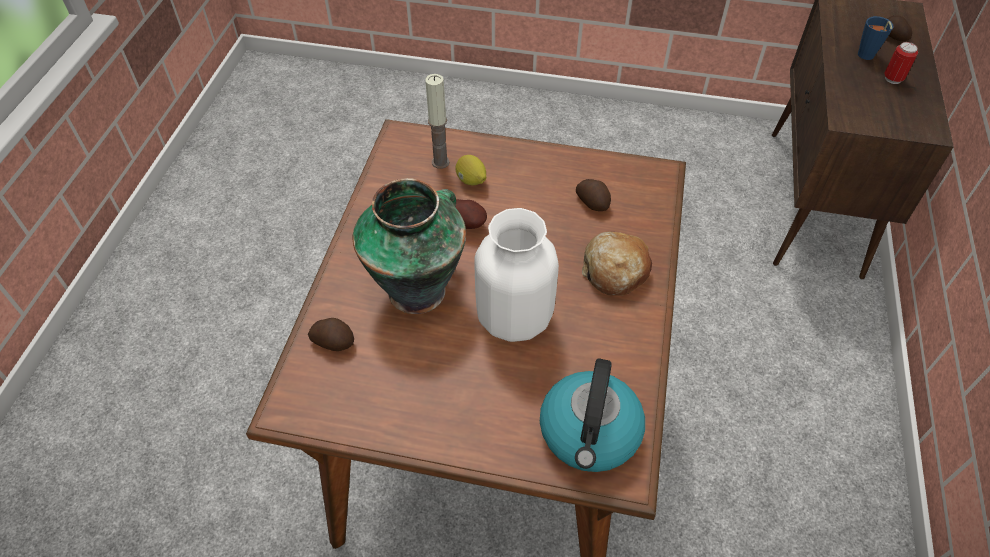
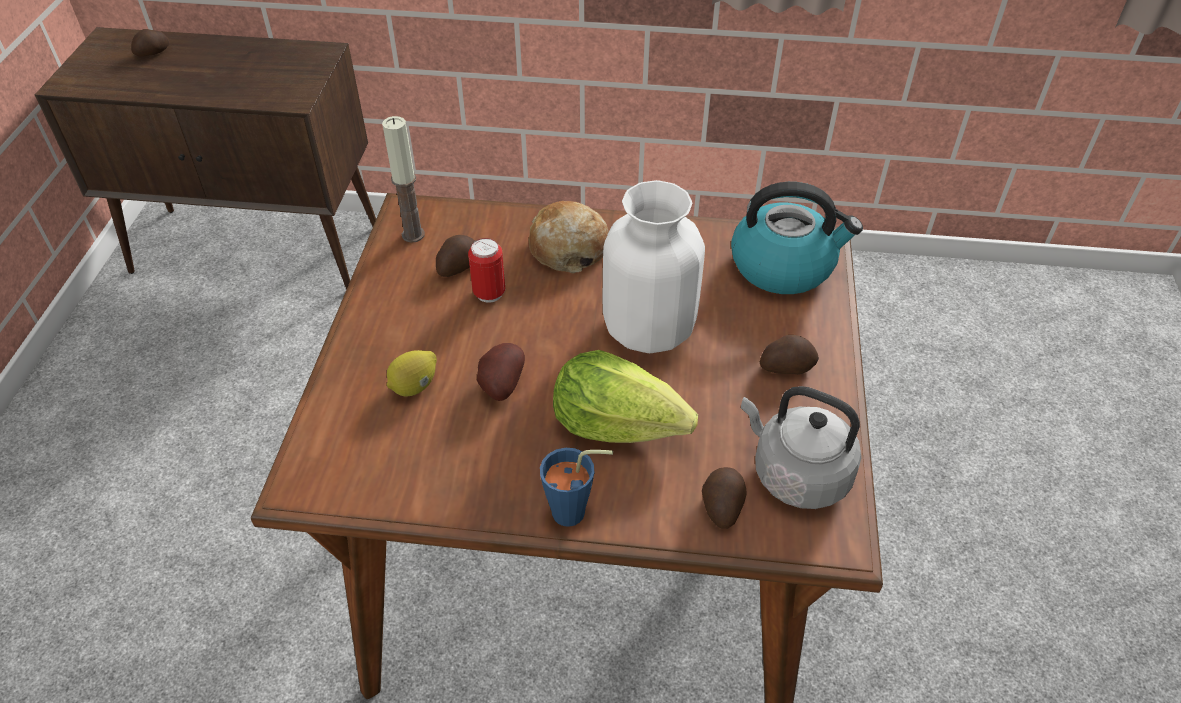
camera: 95 degrees left, 5 degrees down
(349, 393) = (795, 474): none -> grey kettle
(419, 288) = (618, 423): vase -> lettuce
(440, 162) = (372, 426): candle -> candle (413, 235)
(460, 409) = (786, 366): none -> potato
(866, 57) = (186, 74): blue cup -> blue cup (576, 513)
(893, 79) = (231, 62): can -> can (489, 293)

